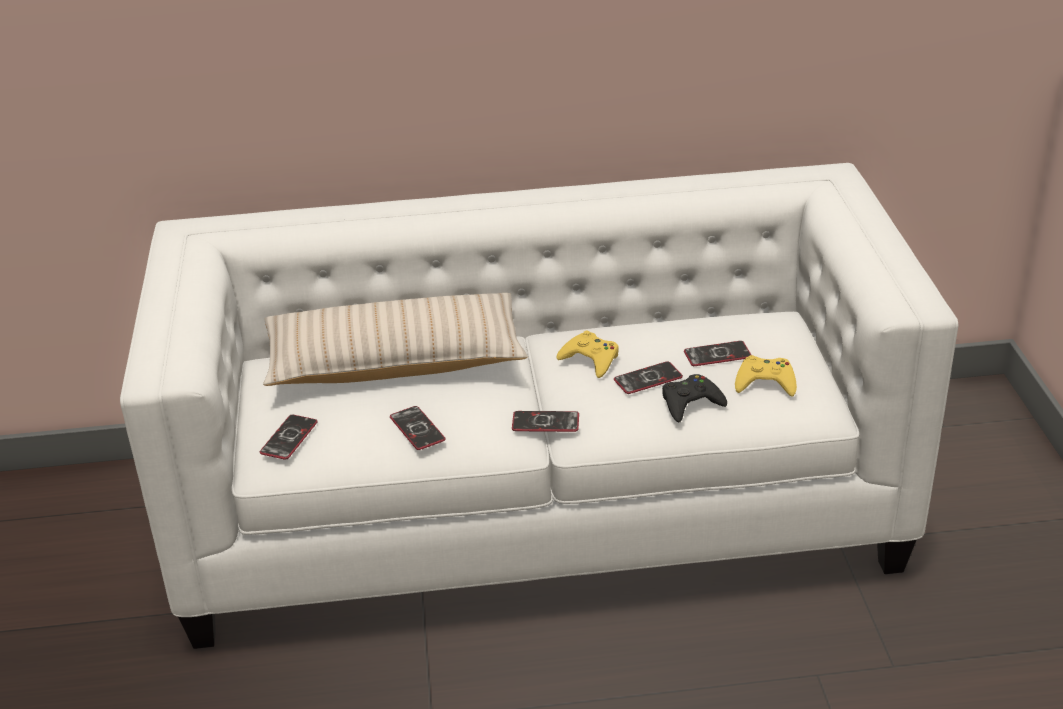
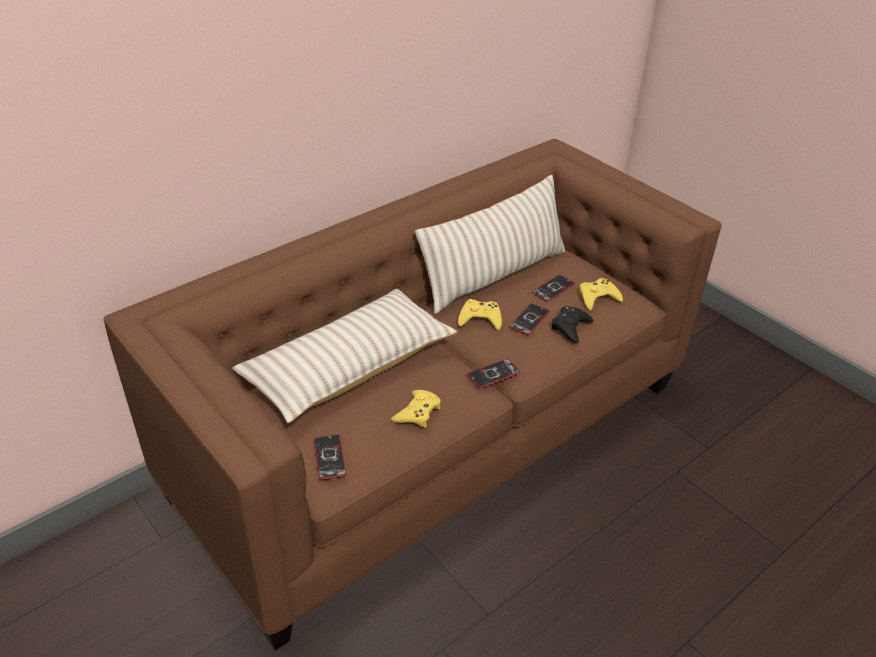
camera: 35 degrees left, 5 degrees up
(417, 429) = (417, 412): phone -> yellow game controller
(538, 516) = (434, 439): white sofa -> brown sofa
(665, 319) = (493, 275): none -> beige pillow

